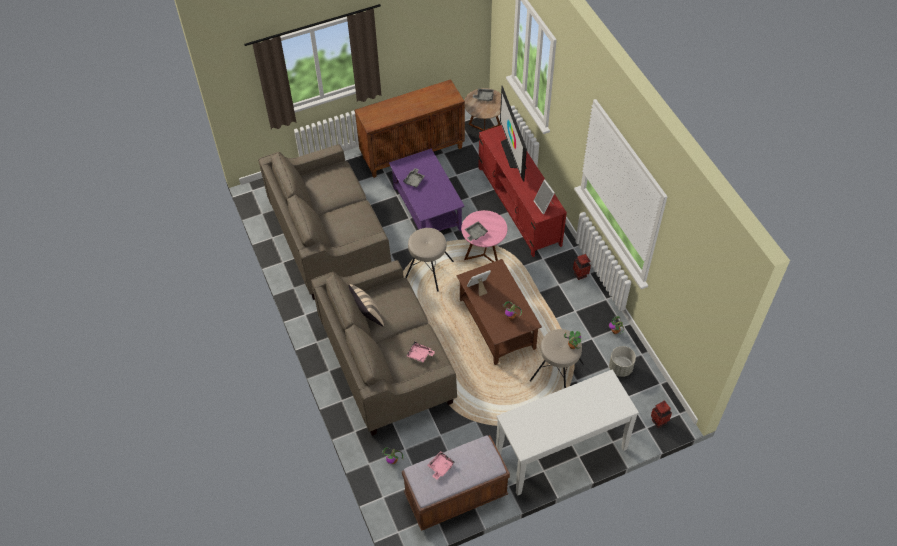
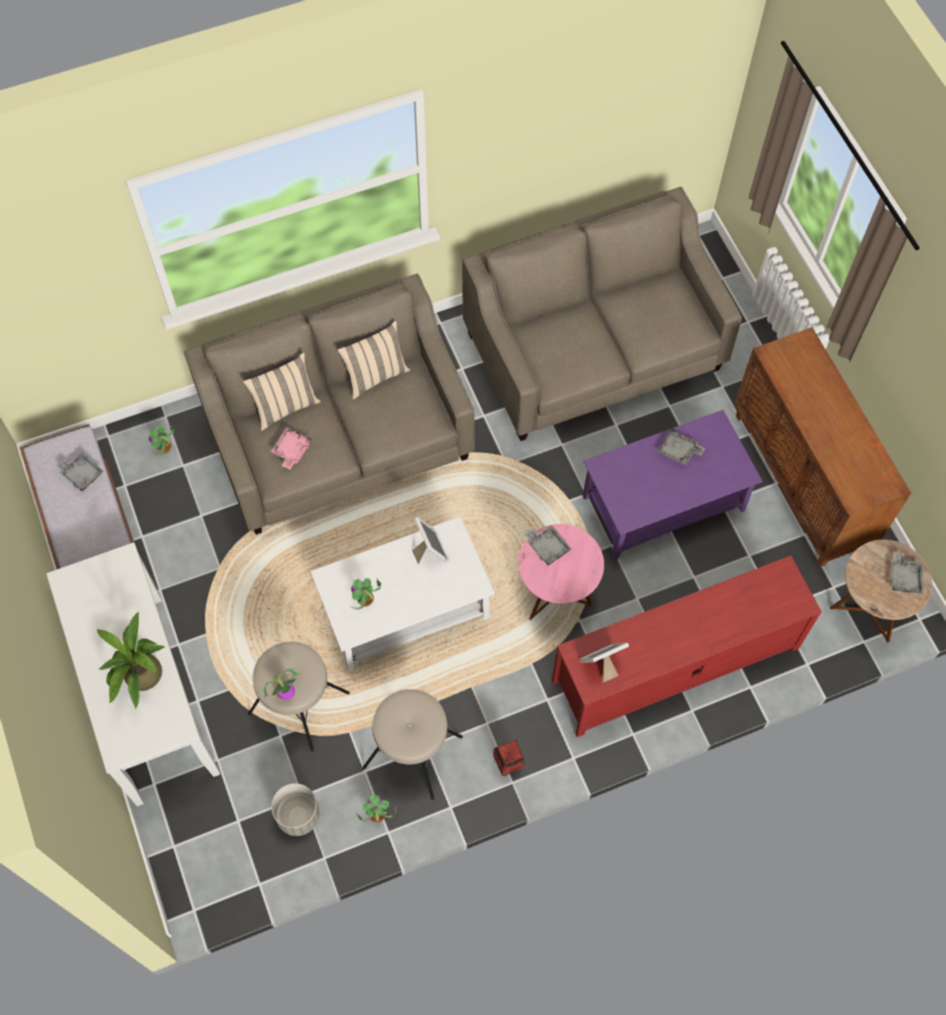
camera: 90 degrees right, 10 degrees up
(388, 361) = (285, 406): none -> beige pillow
(428, 270) = (523, 503): beige stool -> beige stool (412, 751)
(440, 467) = (81, 474): pink tray -> grey tray
(496, 323) = (406, 609): brown coffee table -> white coffee table
(512, 153) = (736, 615): television -> none
(582, 401) = (140, 678): none -> potted plant
(658, 421) = (183, 869): vase -> none

